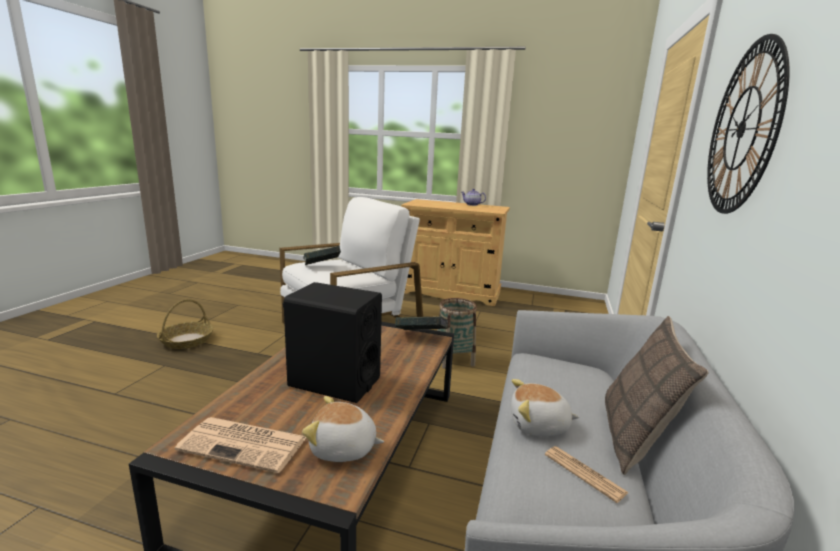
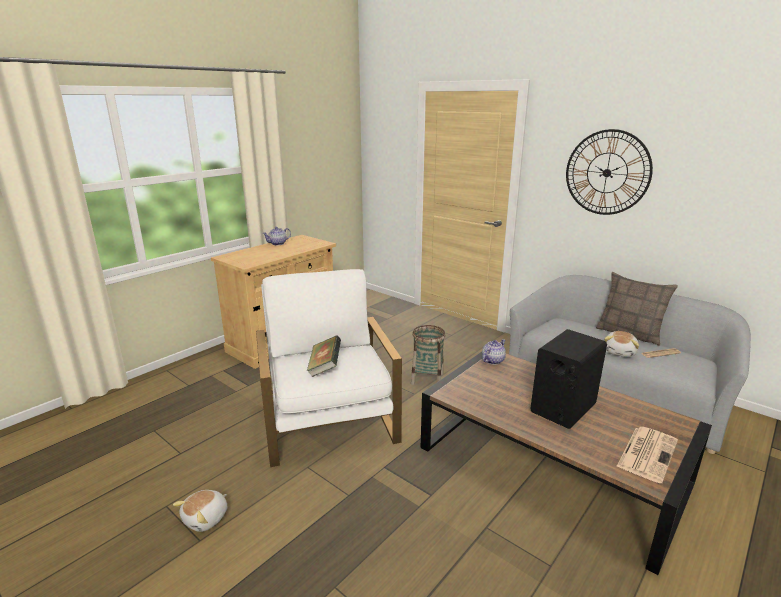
camera: 65 degrees left, 5 degrees up
(187, 340) = (265, 565): basket -> none
(343, 449) = (646, 416): plush toy -> plush toy (206, 518)
(421, 337) = (492, 360): book -> teapot

